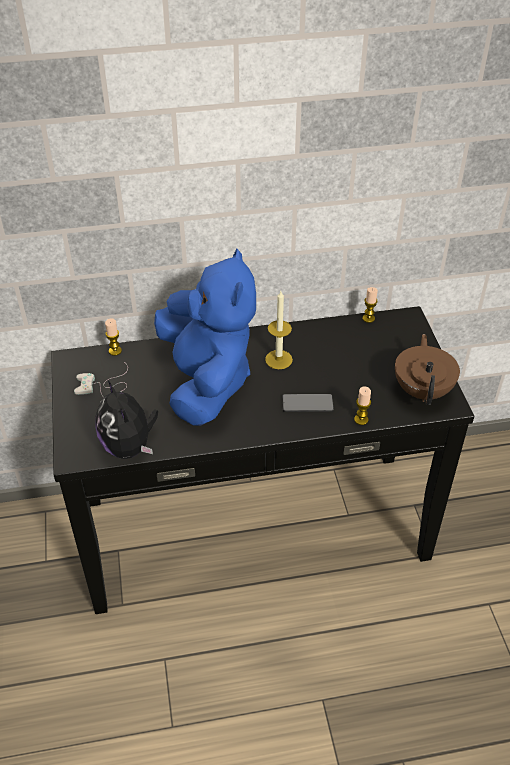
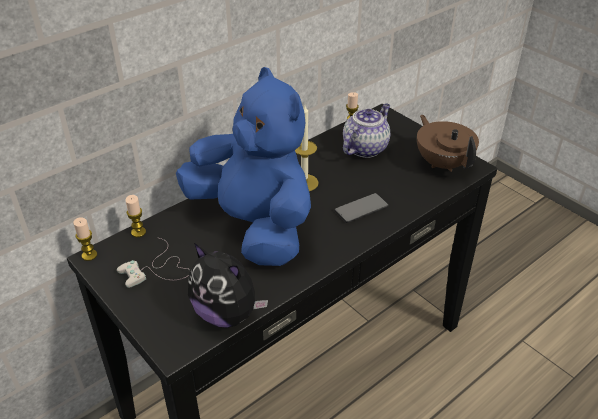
camera: 30 degrees left, 5 degrees down
(361, 419) = (416, 204): candle -> candle (89, 255)
(362, 346) = (365, 148): none -> teapot

